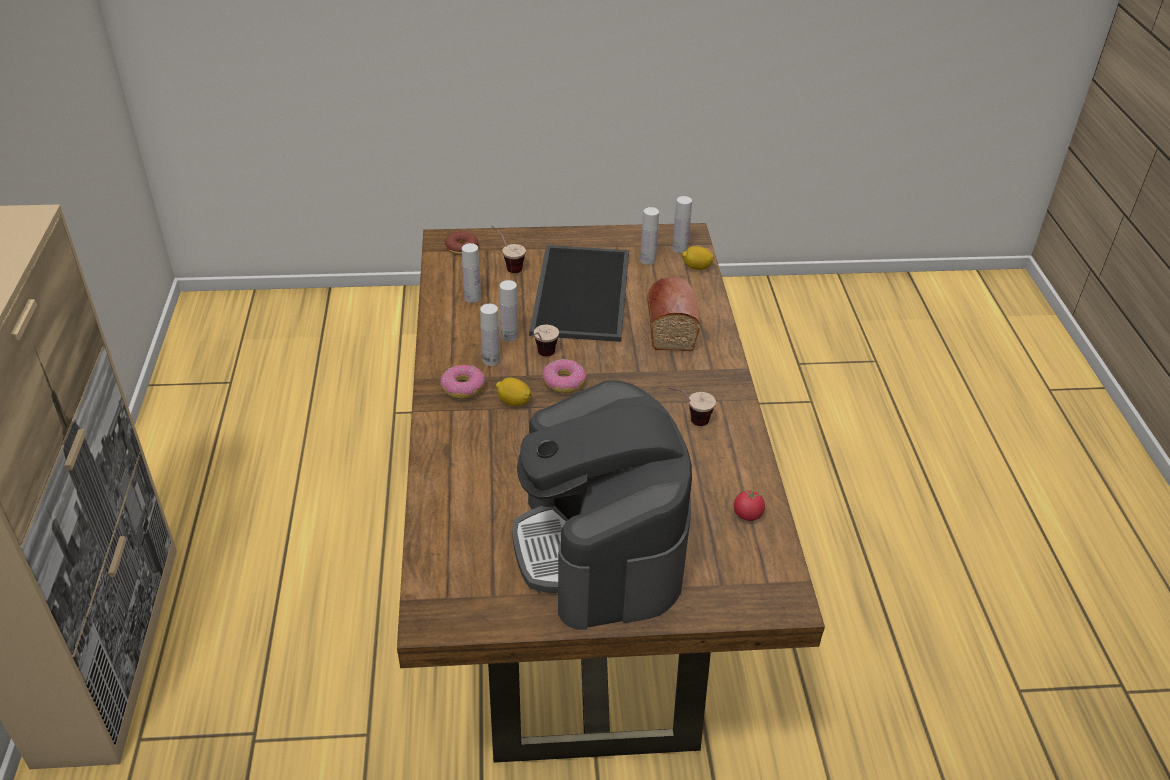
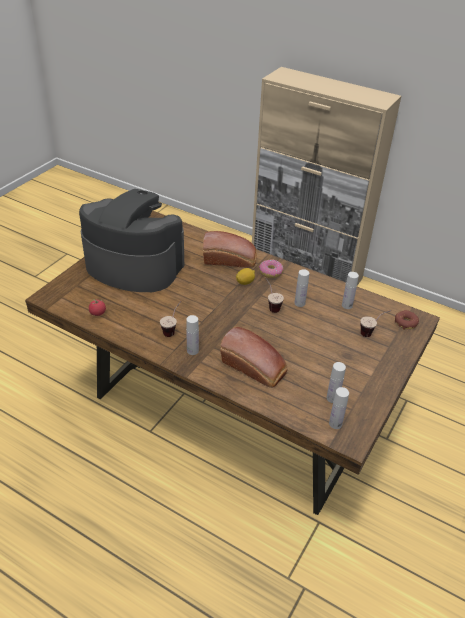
camera: 125 degrees right, 0 degrees up
(471, 442) = (231, 260): none -> bread
(491, 360) = (284, 289): white bottle -> white bottle (192, 350)
(563, 382) = (243, 303): donut -> none
(579, 292) = (320, 348): tray -> none
(696, 268) = (304, 418): lemon -> none

